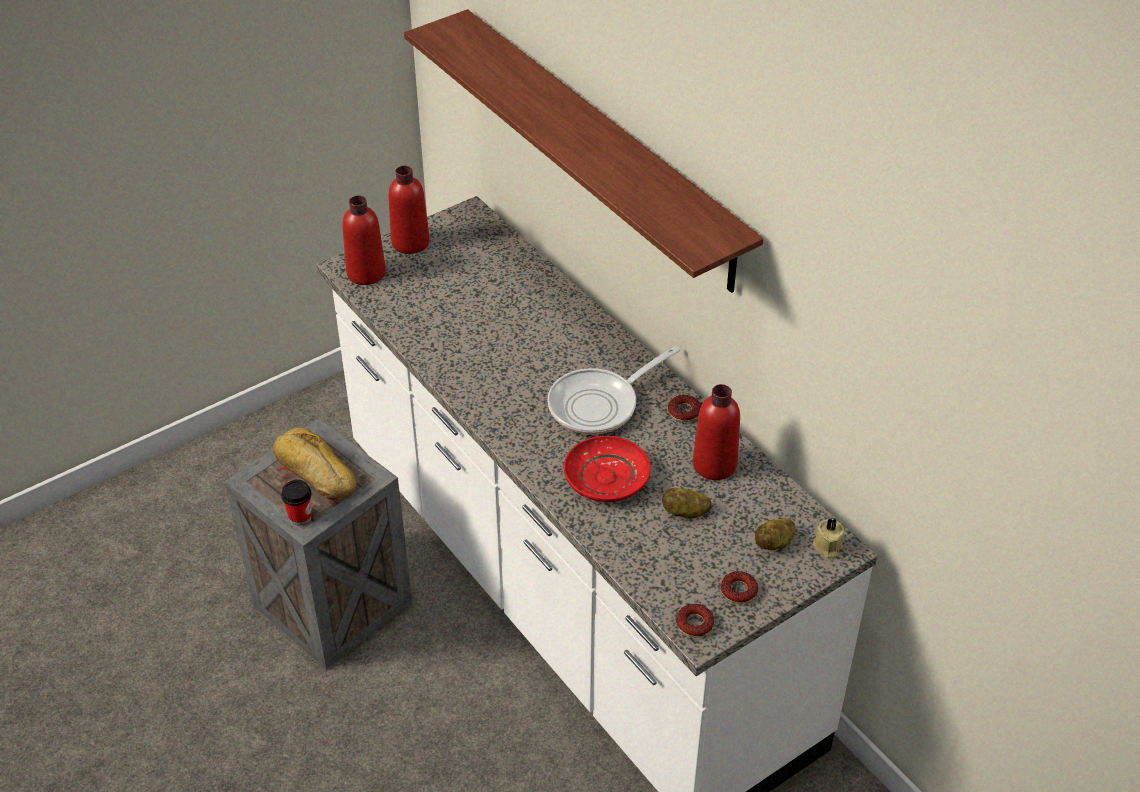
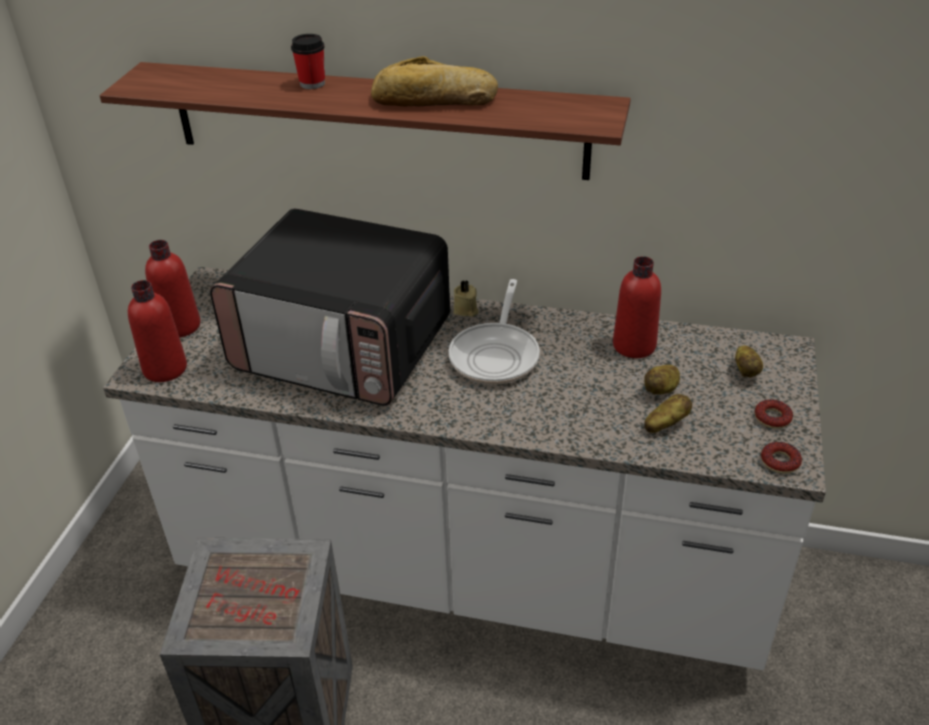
camera: 40 degrees left, 5 degrees down
(300, 516) = (277, 633): cup -> cup (312, 84)
(314, 472) = (246, 585): bread -> bread (434, 100)
(499, 330) = (344, 348): none -> microwave
(607, 478) = (574, 402): red plate -> none
(650, 539) = (665, 424): none -> potato
(684, 412) = (564, 324): donut -> none
(827, 547) = (779, 352): beige candle -> beige candle (466, 310)

